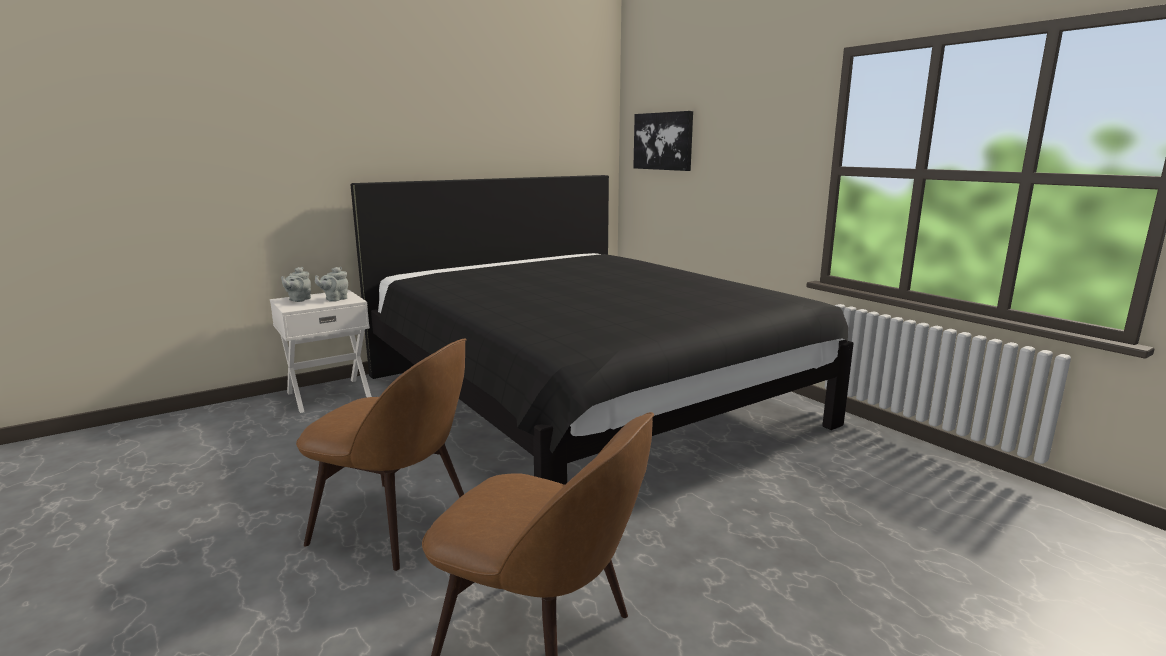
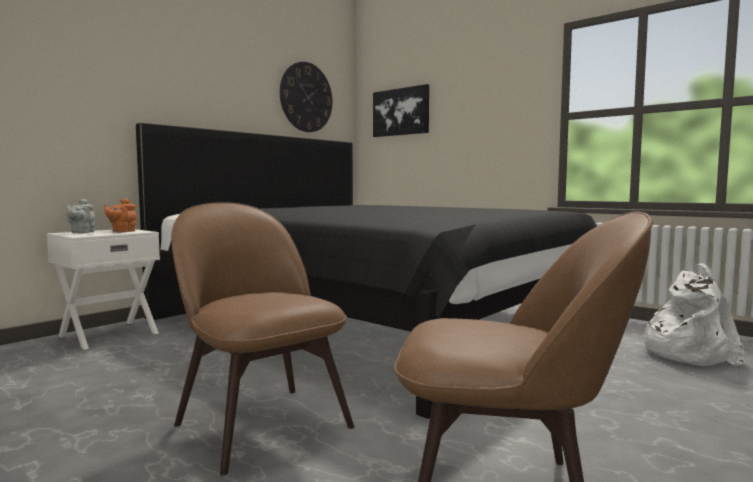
camera: 15 degrees left, 10 degrees down
(335, 299) = (122, 231): grey teapot -> orange teapot
(396, 524) = (260, 423): brown chair -> brown chair turned 135 degrees counterclockwise
(551, 126) = (306, 97): none -> wall clock
(903, 493) = (687, 353): none -> white backpack

